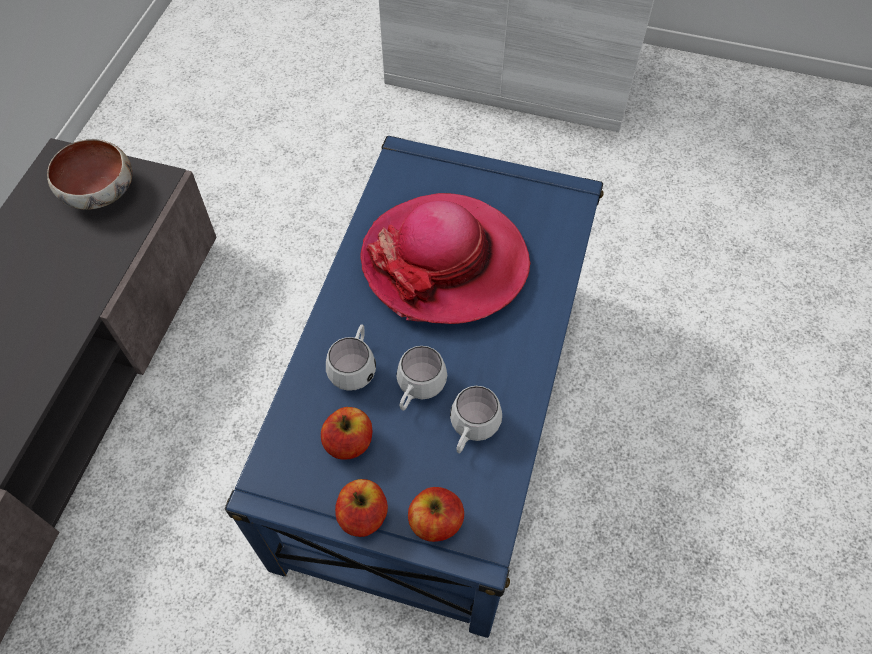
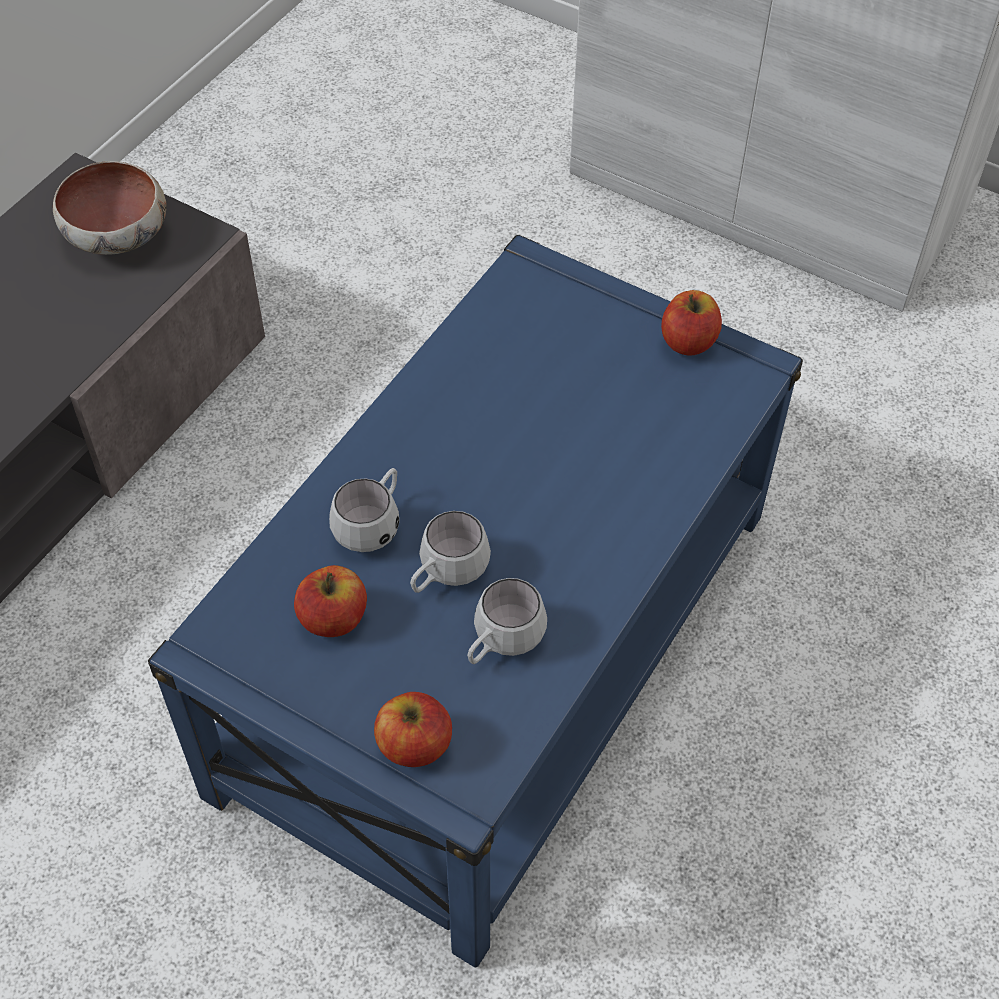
camera: 15 degrees right, 5 degrees down
(363, 515) = (322, 713): apple -> apple (688, 342)
(445, 262) = (540, 418): hat -> none

